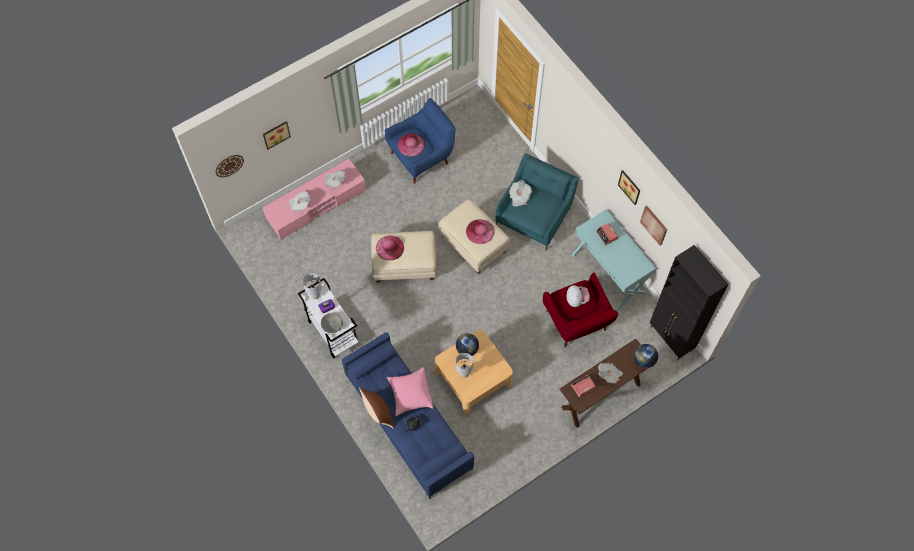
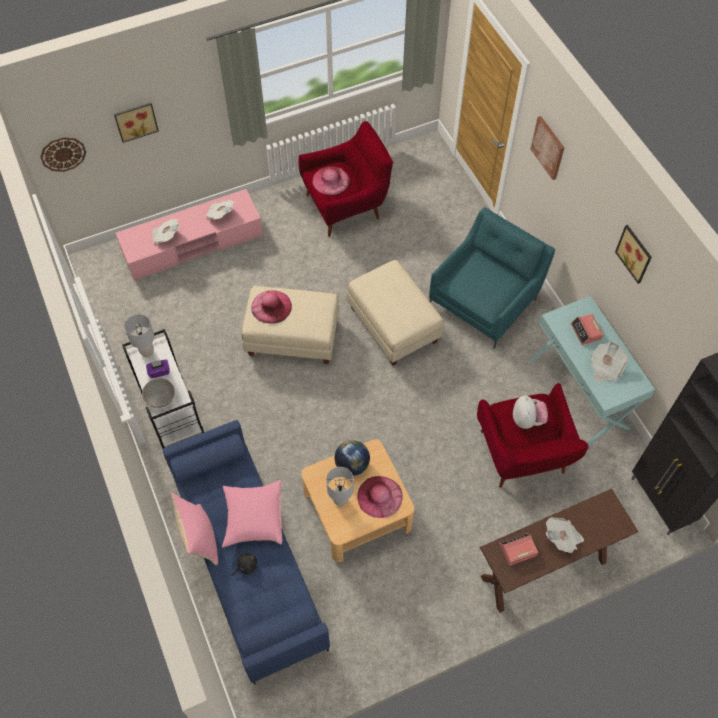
camera: 10 degrees right, 5 degrees down
(377, 412) = (199, 537): brown pillow -> pink pillow
(422, 157) = (346, 205): blue armchair -> red armchair
(480, 231) = (402, 304): pink hat -> pink hat (379, 496)
(519, 197) = (466, 267): newspaper -> newspaper (605, 367)
(644, 360) = (620, 524): globe -> none
(654, 225) = (665, 316): picture -> picture (548, 147)

